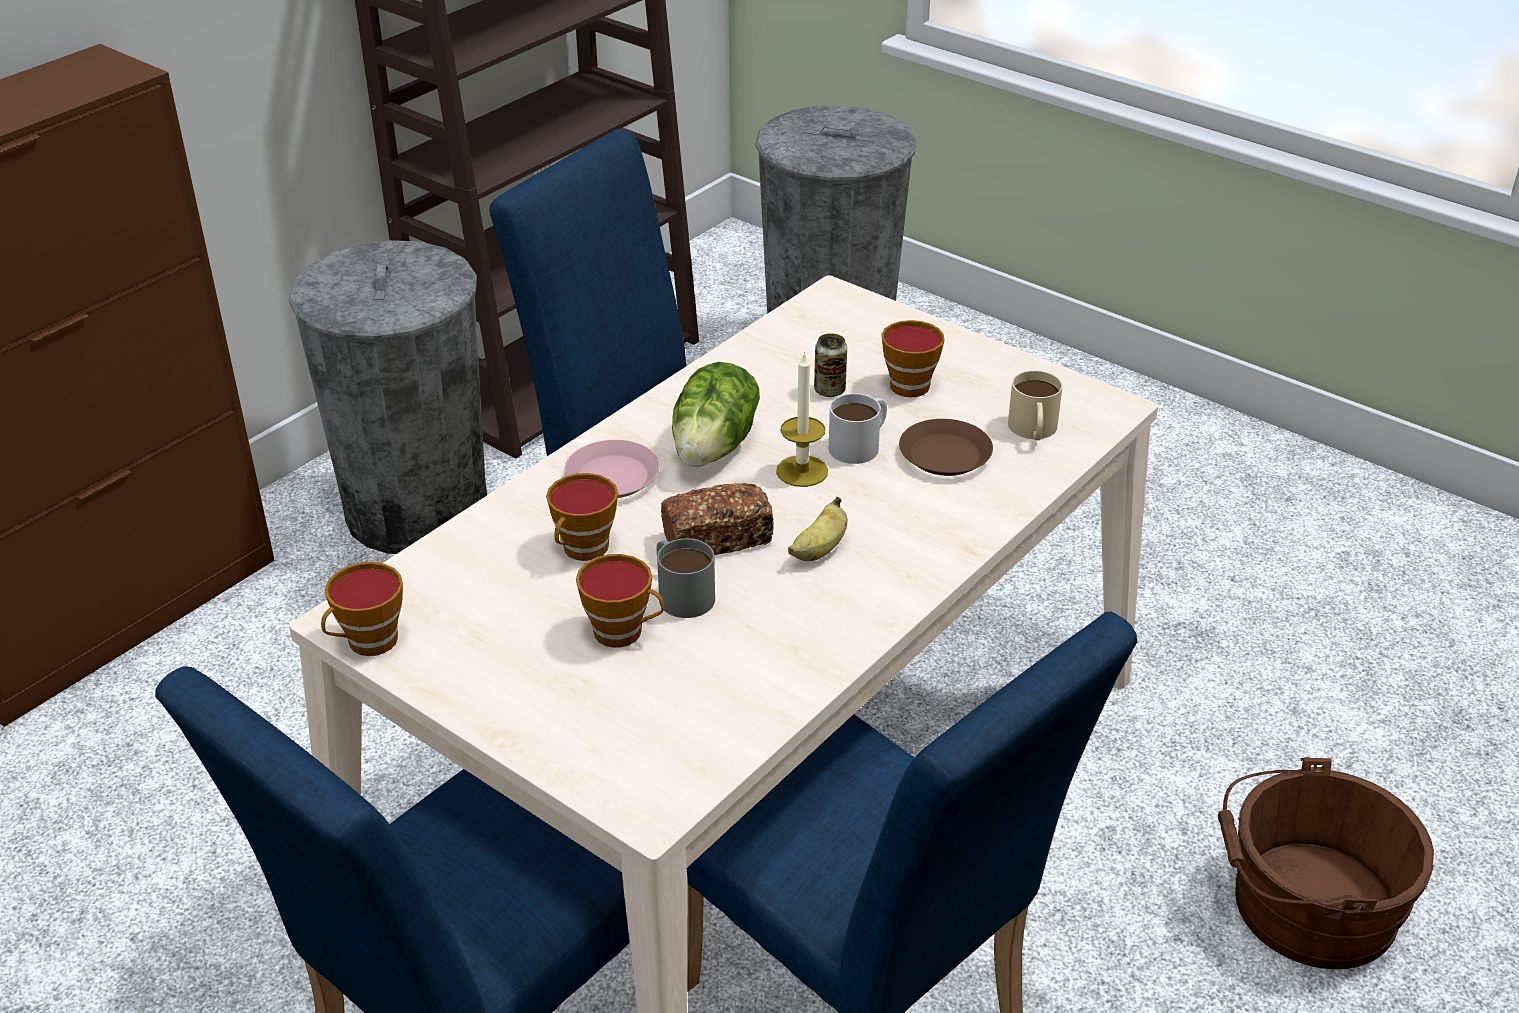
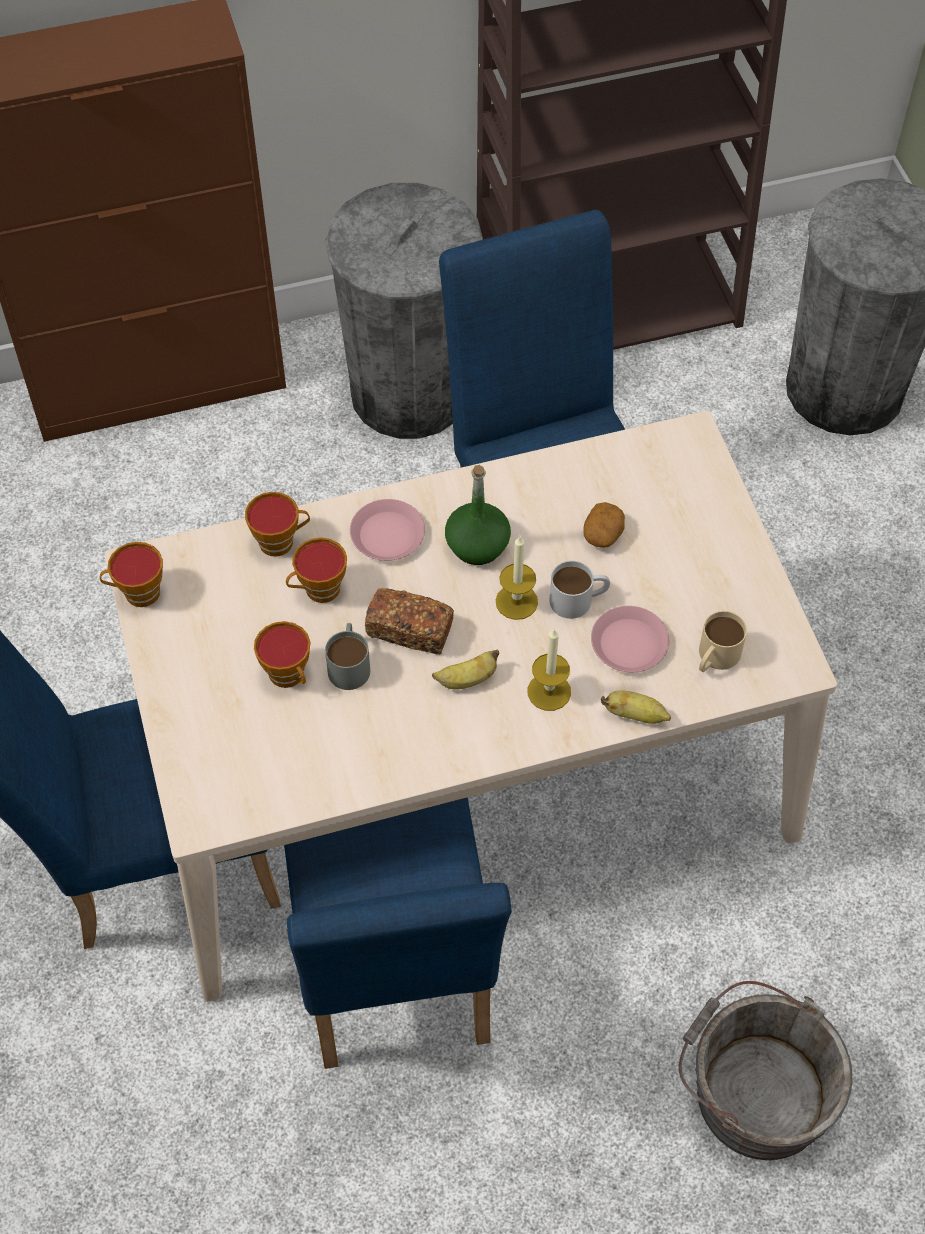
camera: 35 degrees right, 20 degrees up
(716, 447) = (478, 545): lettuce -> green bottle
(829, 390) = (603, 534): can -> potato
(910, 522) = (549, 691): none -> candle
(912, 383) = (669, 561): cup -> cup (280, 541)
(945, 455) = (629, 644): brown plate -> pink plate
(1012, 502) = (635, 715): none -> banana
(1304, 905) = (754, 1090): brown bucket -> grey bucket

